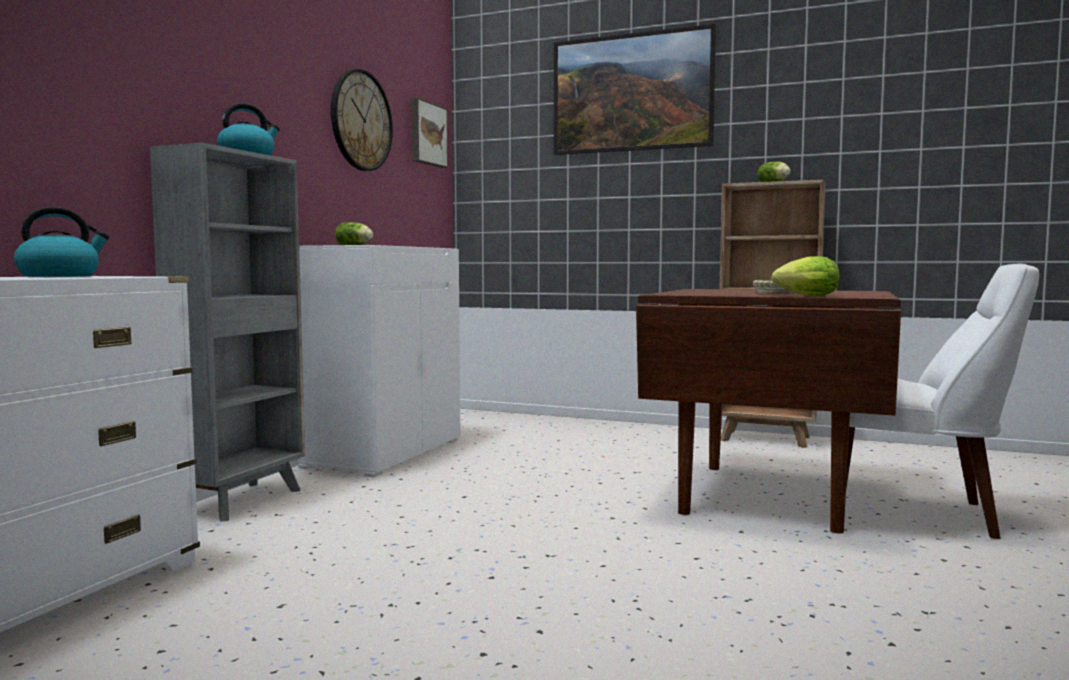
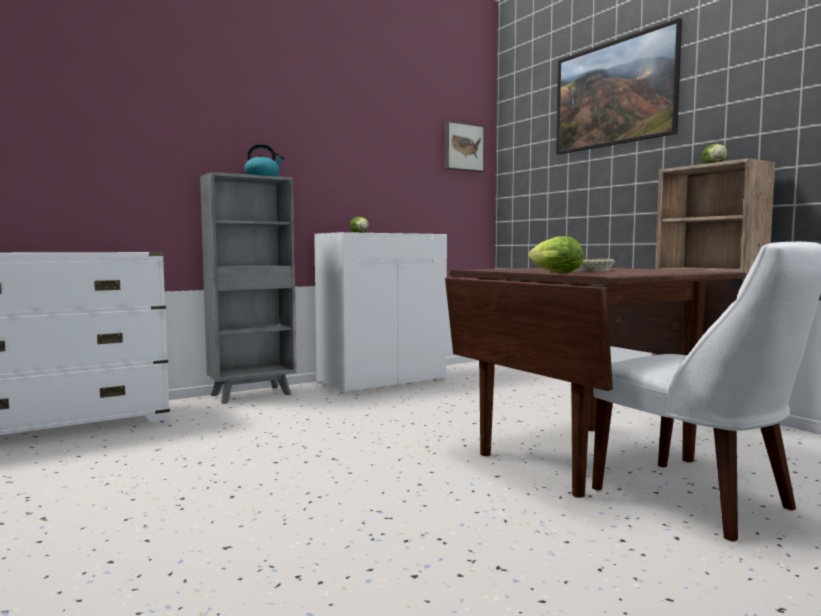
camera: 35 degrees right, 0 degrees up
(60, 276) = (115, 252): kettle -> none
(361, 121) = (389, 144): wall clock -> none

